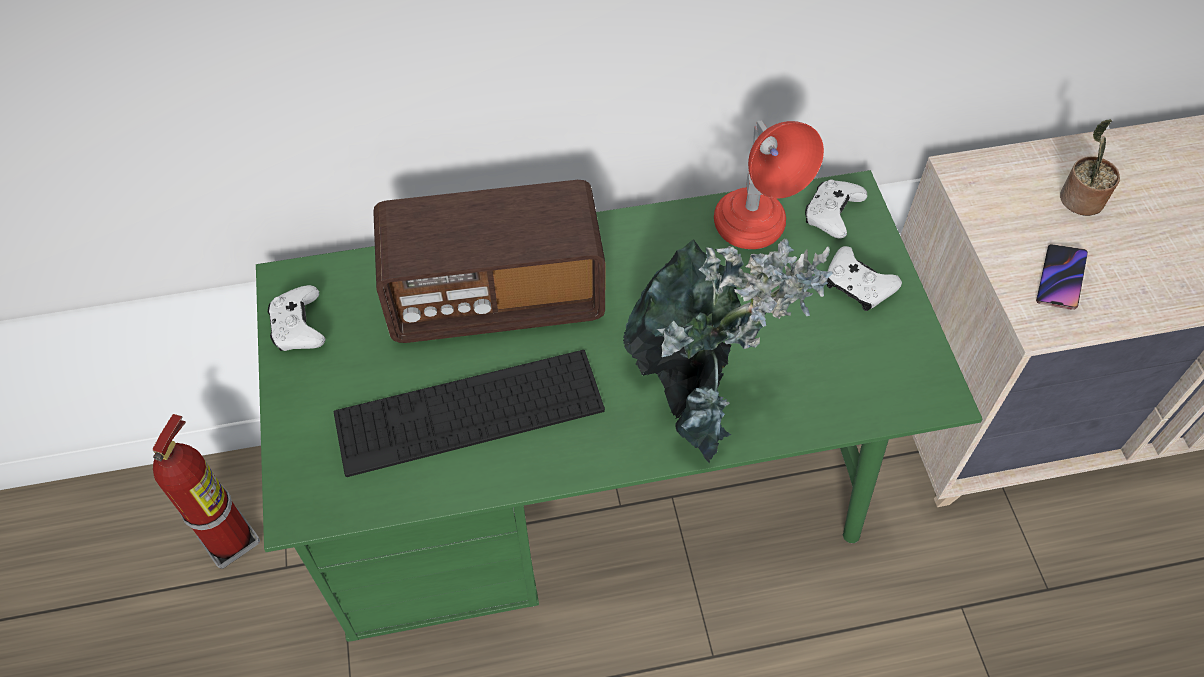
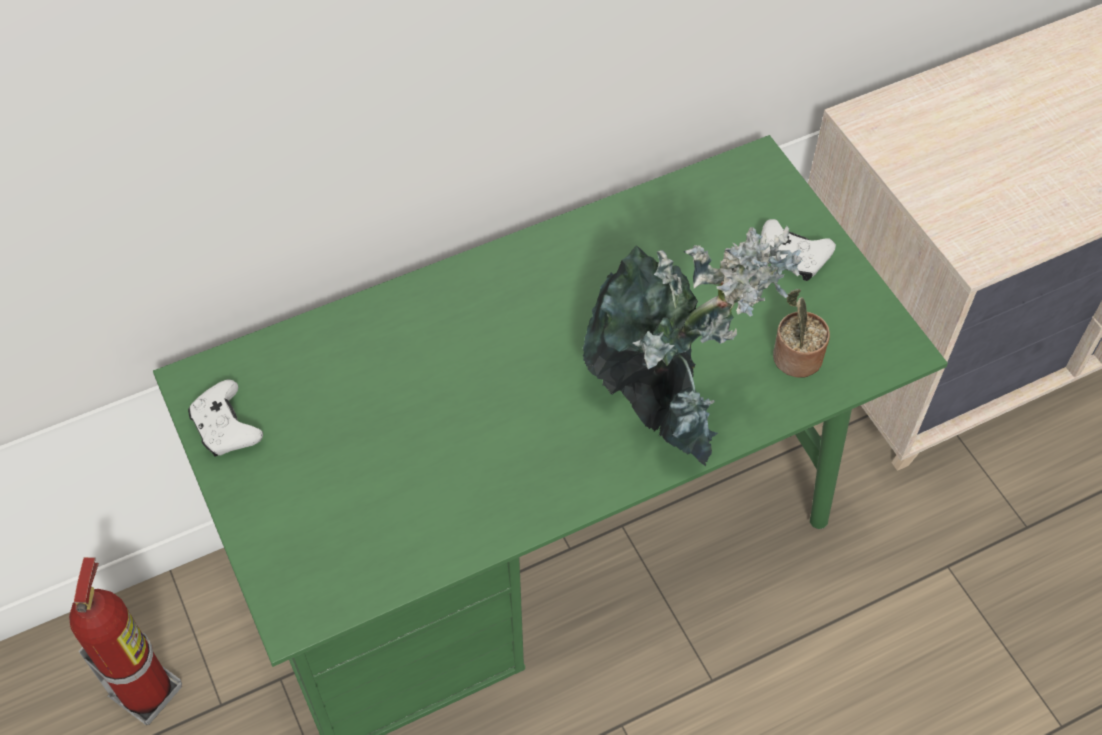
camera: 15 degrees left, 0 degrees up
(469, 412) = (439, 473): keyboard -> none
(496, 298) = (427, 350): radio -> none
(753, 240) = (673, 232): red table lamp -> none
(831, 215) = (744, 190): white game controller -> none
(1060, 279) = (985, 209): phone -> none
(1079, 200) = (981, 124): potted plant -> potted plant (794, 359)

